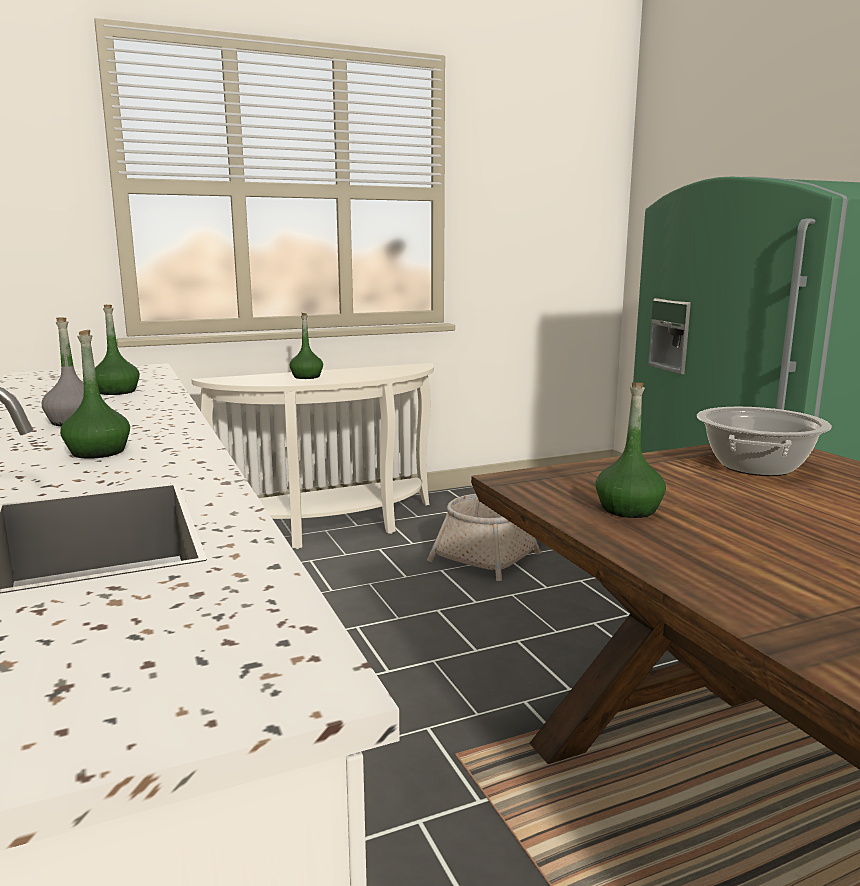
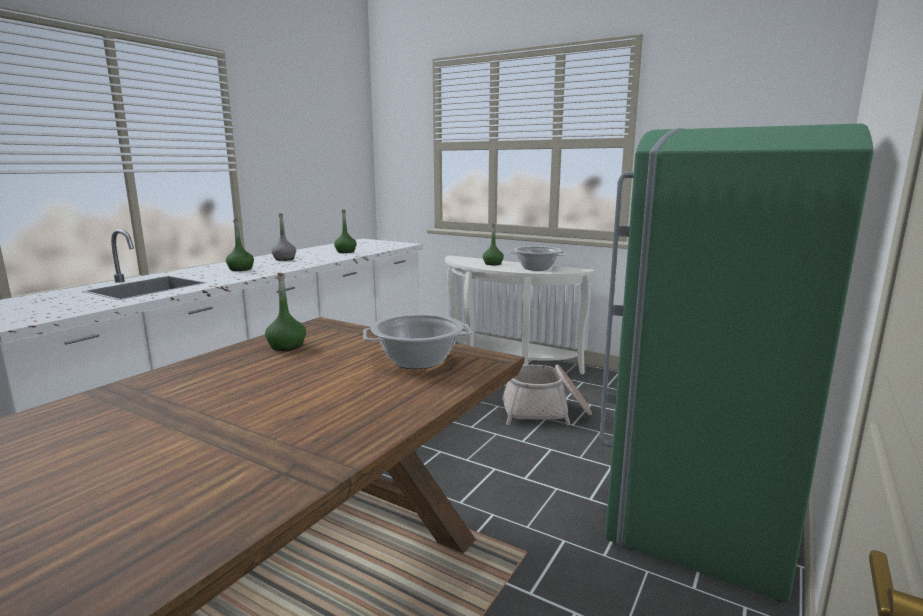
camera: 55 degrees right, 0 degrees up
(375, 372) = (536, 268): none -> cooking pot

